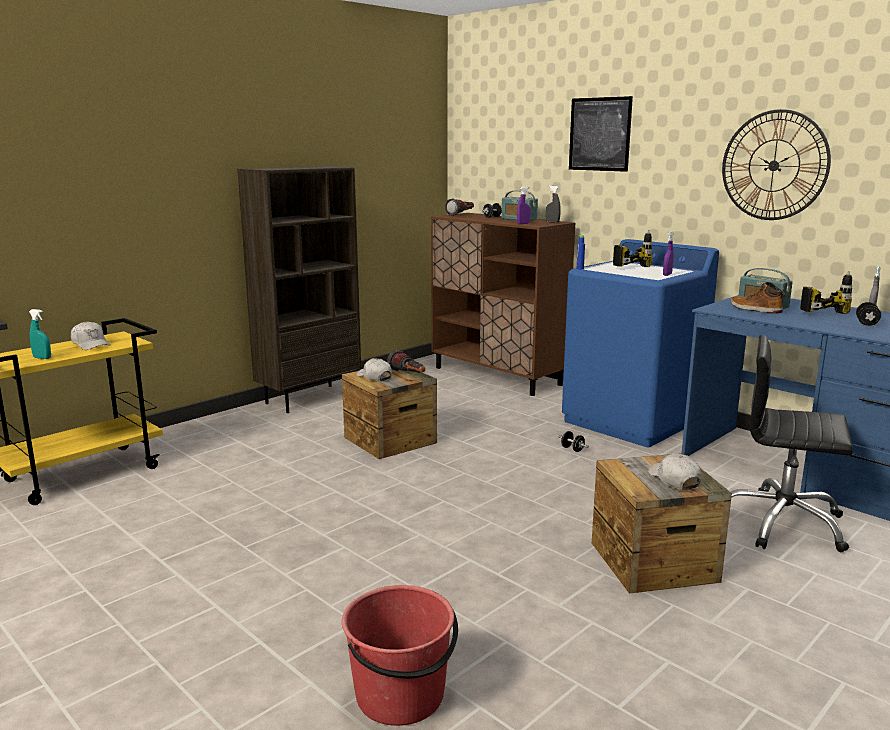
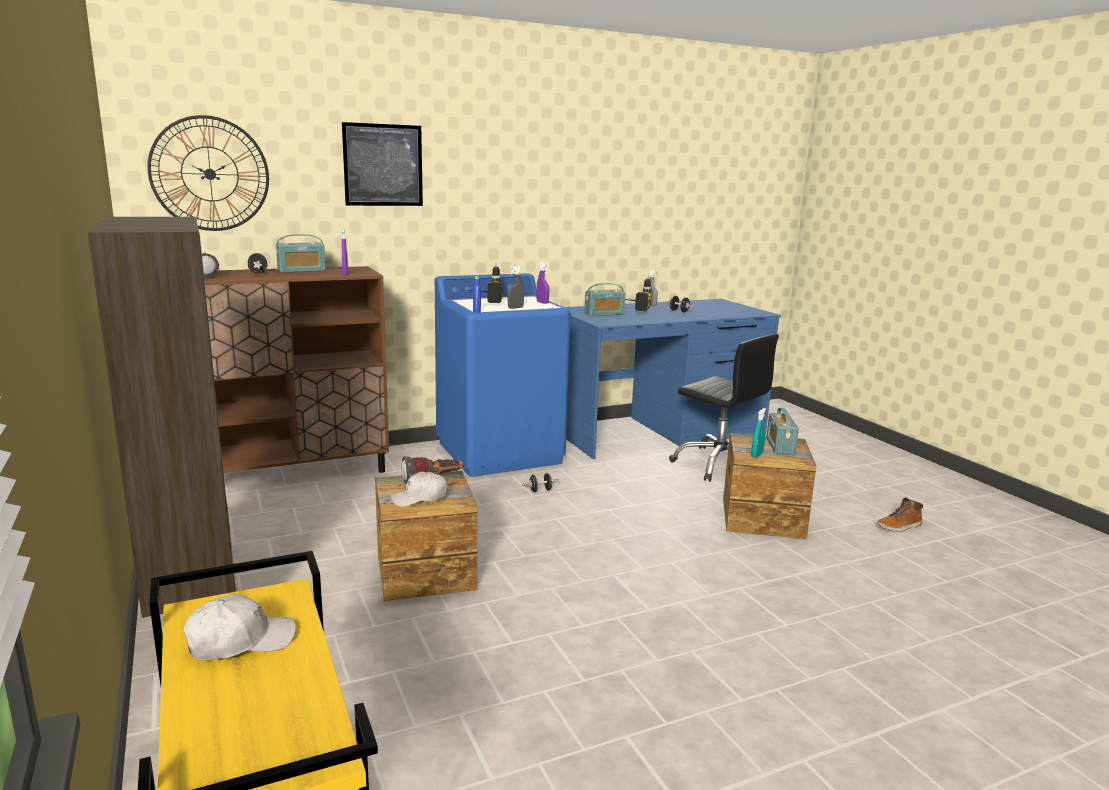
camera: 70 degrees left, 0 degrees up
(42, 358) = (296, 702): turquoise spray bottle -> turquoise spray bottle (757, 455)
(401, 696) = (951, 664): red bucket -> none
(552, 222) = (352, 268): grey spray bottle -> grey spray bottle (515, 308)
(674, 480) = (780, 446): white cap -> radio
(755, 310) = (617, 317): boot -> boot (899, 526)
(774, 165) = (562, 196): wall clock -> wall clock (210, 174)
(782, 523) = (719, 464): black office chair -> black office chair turned 90 degrees counterclockwise

